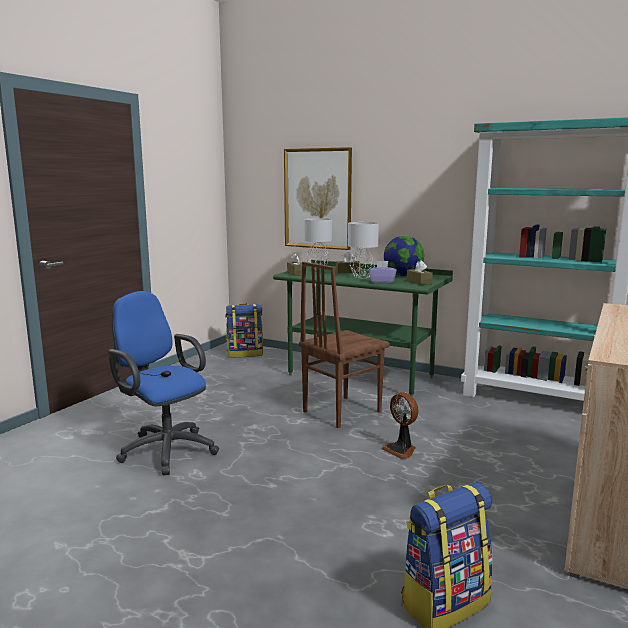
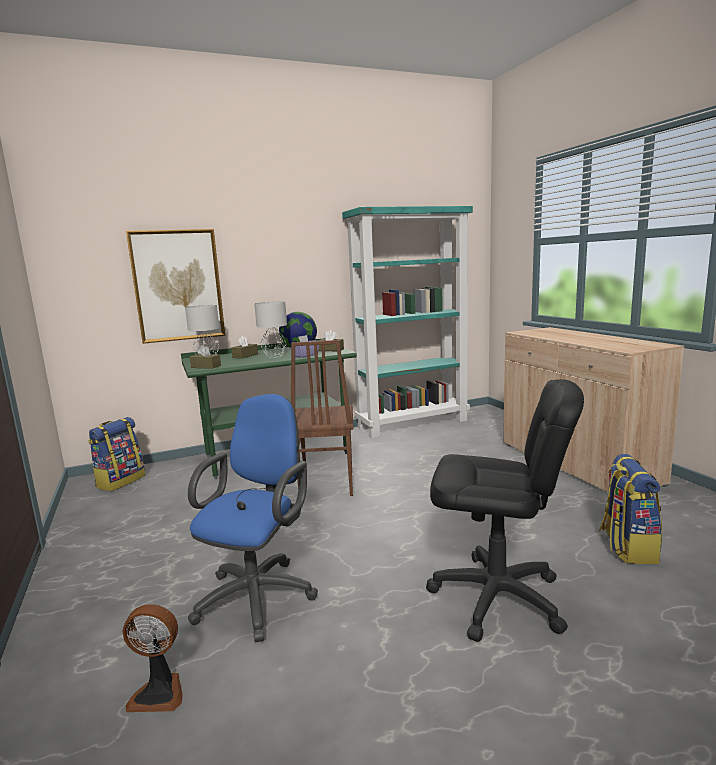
camera: 50 degrees left, 0 degrees up
(165, 449) = (260, 594): blue office chair -> blue office chair turned 120 degrees clockwise
(253, 543) = (497, 598): none -> black office chair
(401, 450) = (421, 487): fan -> fan (159, 692)

